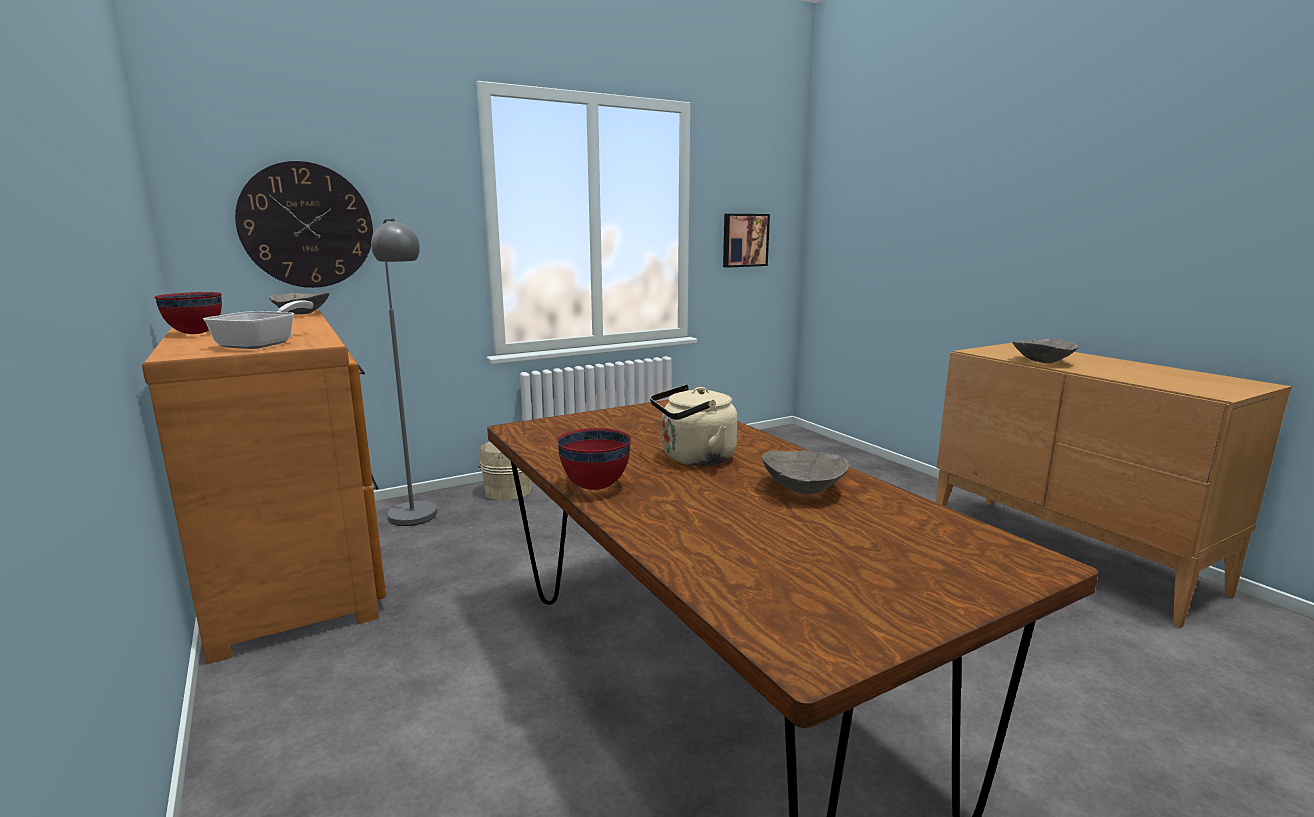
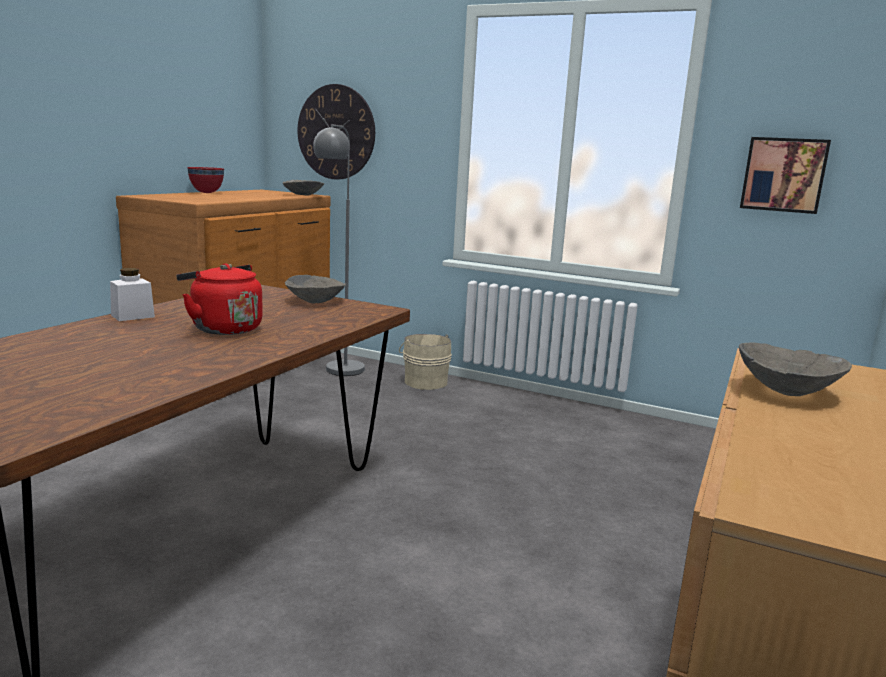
camera: 55 degrees right, 0 degrees up
(264, 344) = (186, 198): frying pan -> none
(595, 487) = (132, 316): red bowl -> white jar
(694, 458) = (223, 328): beige kettle -> red kettle
(801, 490) = (166, 360): grey bowl -> grey bowl (316, 301)

